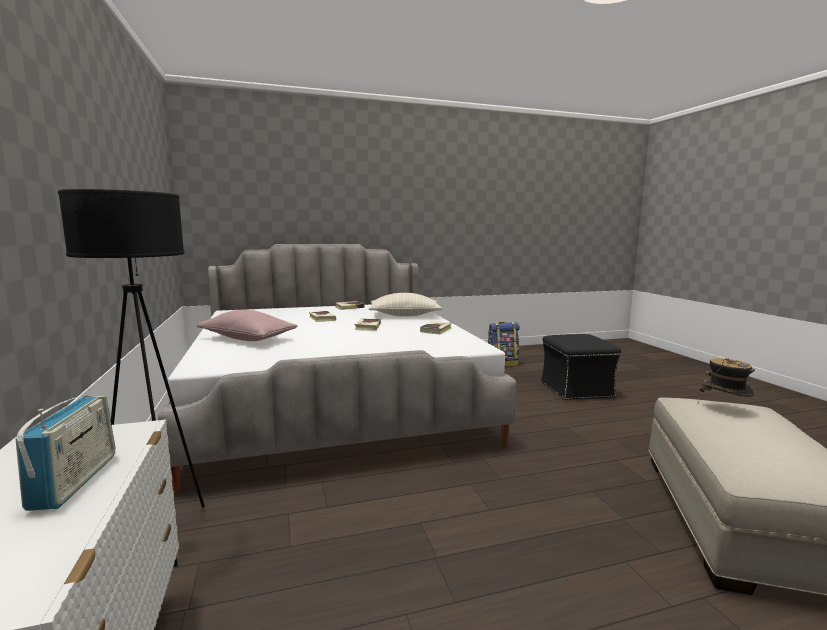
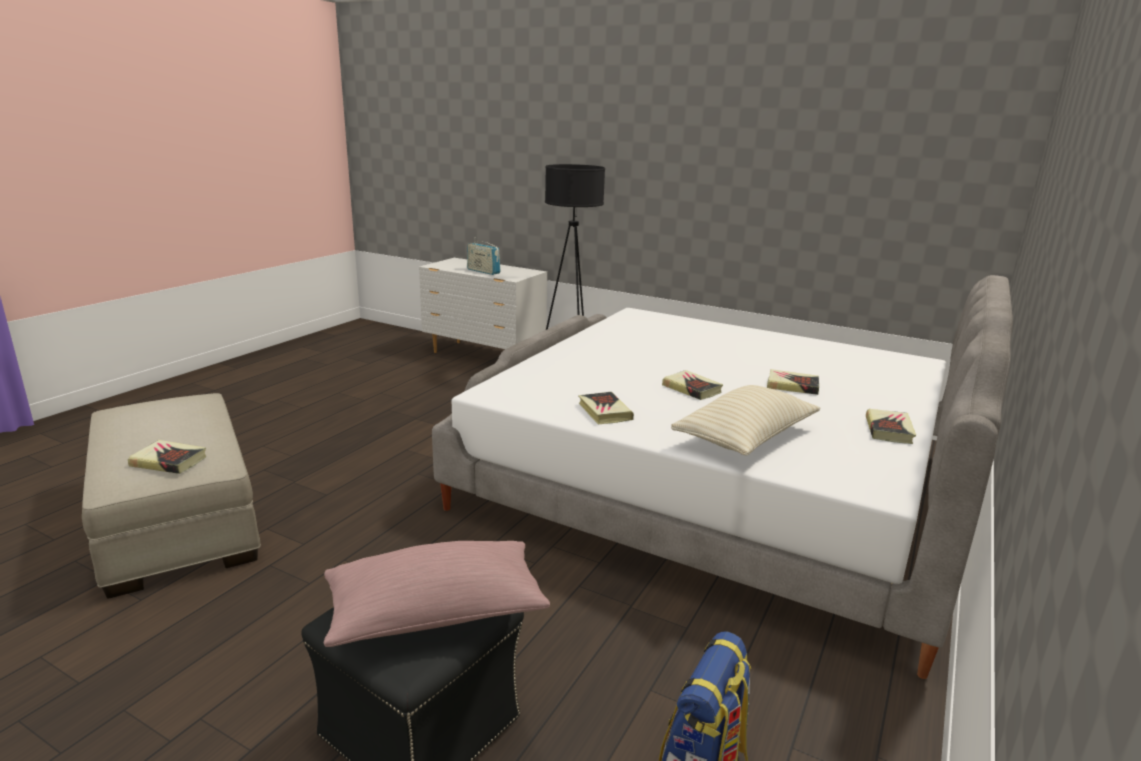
camera: 135 degrees right, 10 degrees up
(248, 339) = (715, 337): pink pillow -> pink pillow (435, 615)
(723, 409) = (169, 461): hat -> book

